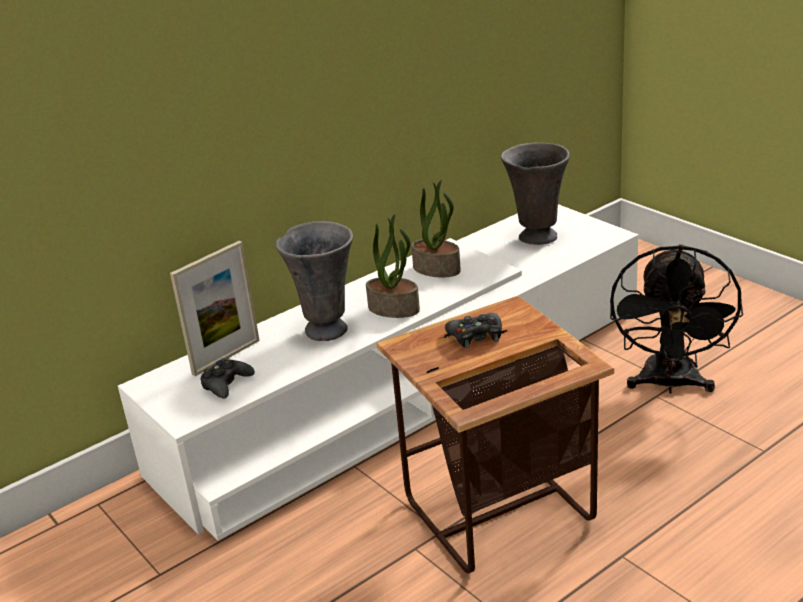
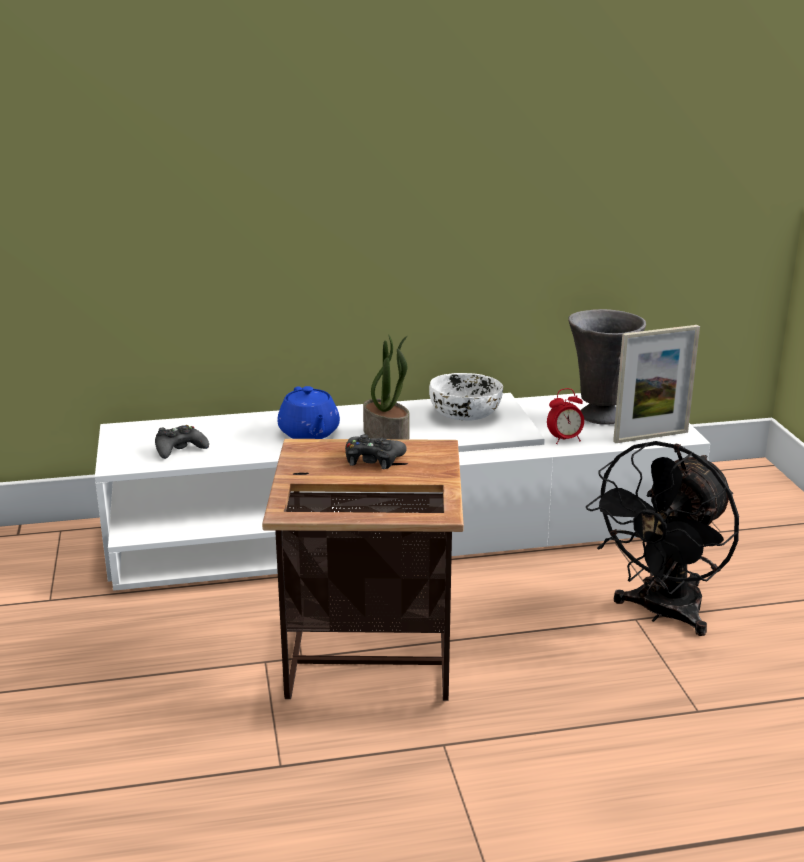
camera: 25 degrees right, 5 degrees down
(226, 357) = (204, 429): picture frame -> picture frame (651, 436)
(326, 329) = (309, 433): grey vase -> blue teapot
(437, 269) = (466, 414): potted plant -> white bowl
(533, 266) = (565, 440): none -> alarm clock

